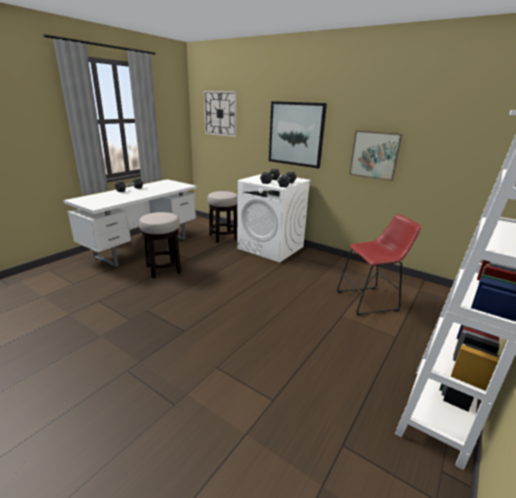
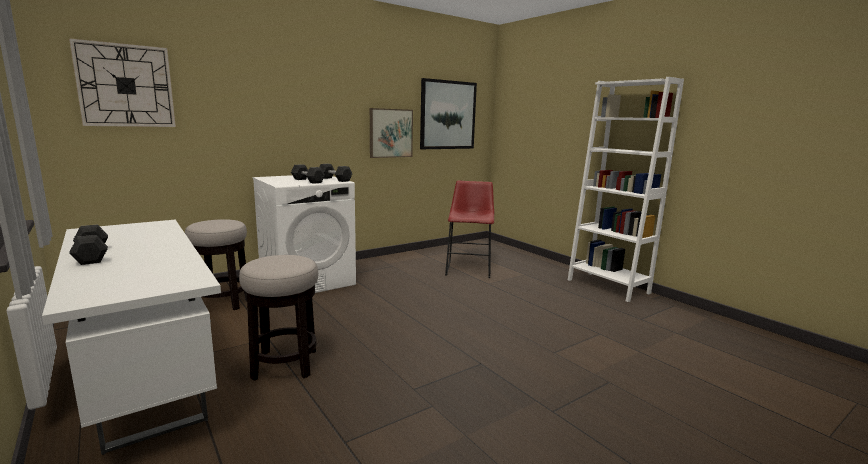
camera: 70 degrees left, 10 degrees down
(296, 134) = (293, 116): picture -> picture (448, 115)

